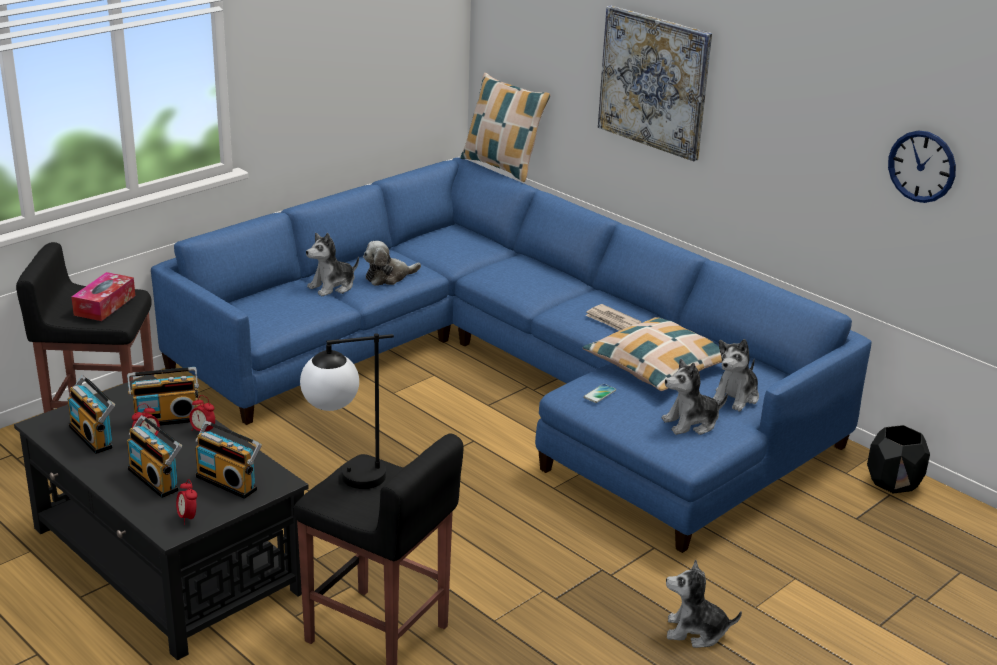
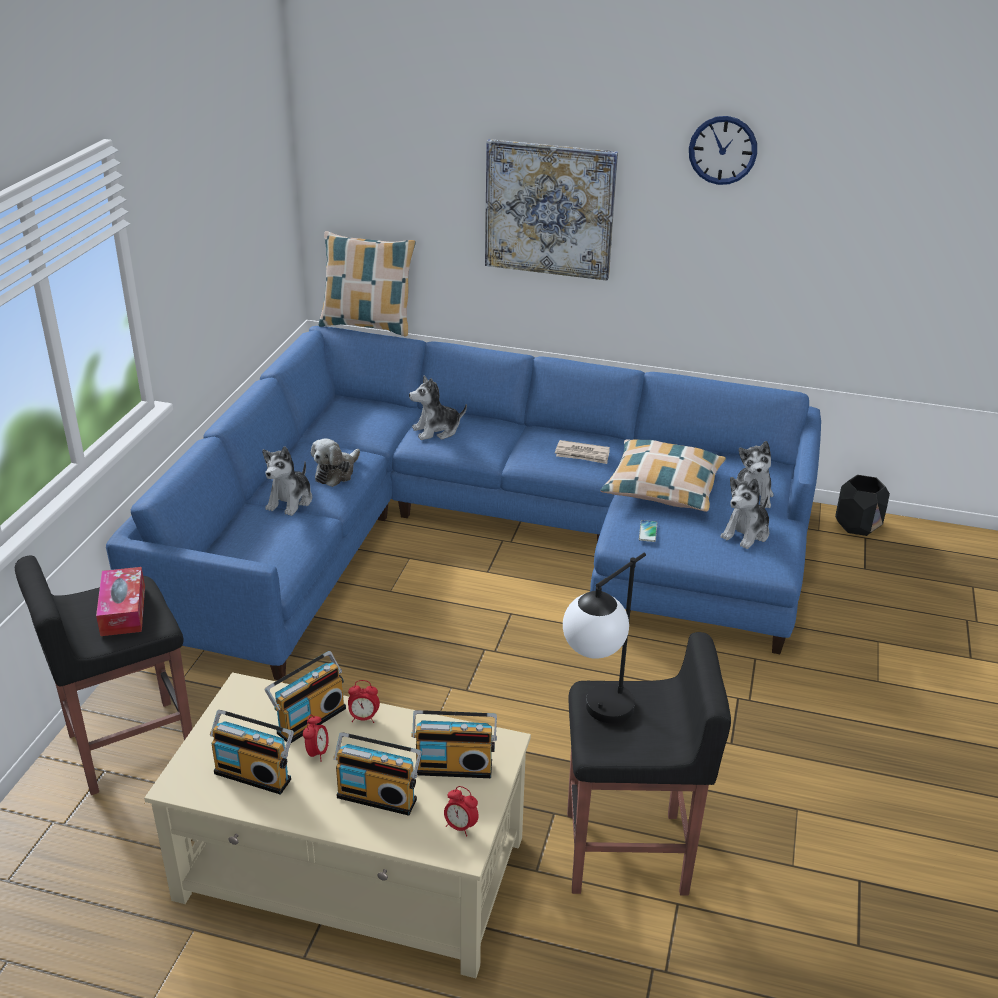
camera: 30 degrees left, 5 degrees up
(167, 560) = (353, 869): black coffee table -> beige coffee table
(695, 632) = (861, 724): plush toy -> plush toy (436, 431)
(922, 166) = (861, 243): wall clock -> wall clock (722, 150)

